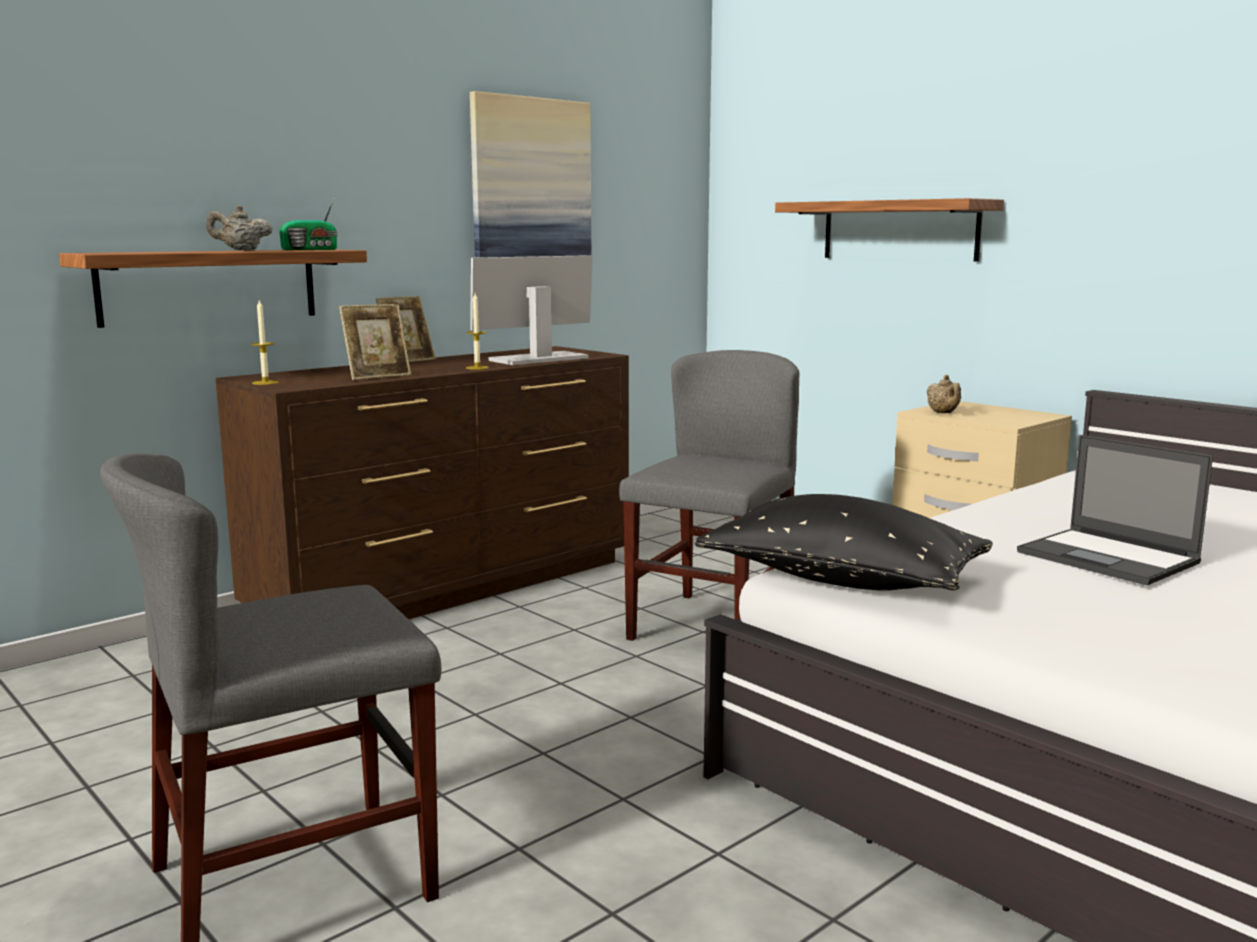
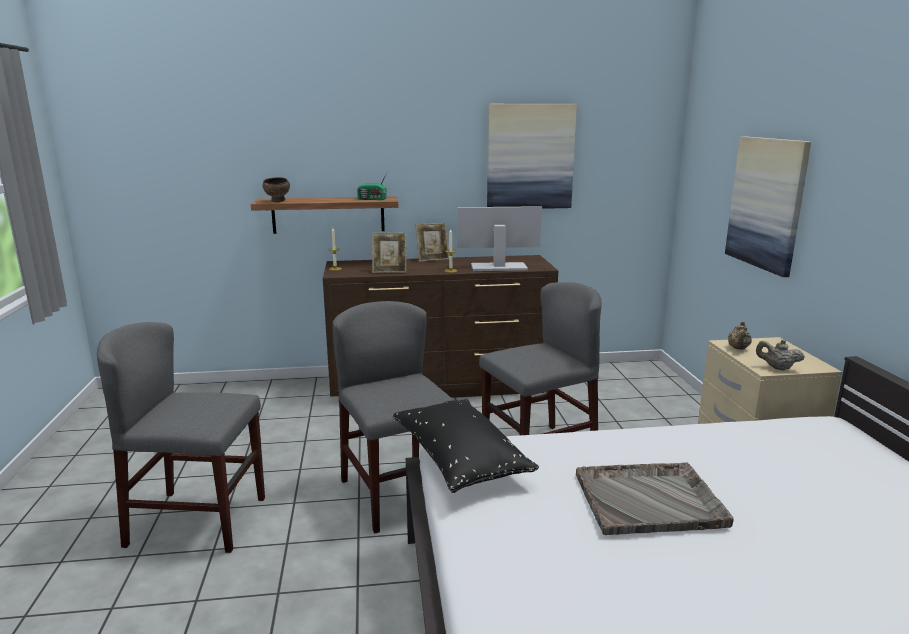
camera: 35 degrees right, 5 degrees up
(133, 252) = (278, 201): none -> brown bowl
(241, 250) = (336, 199): beige teapot -> beige teapot (777, 368)
(597, 730) = (397, 494): none -> grey chair
(899, 230) = (767, 203): shelf -> picture
(1109, 558) = (650, 500): laptop -> grey tray

